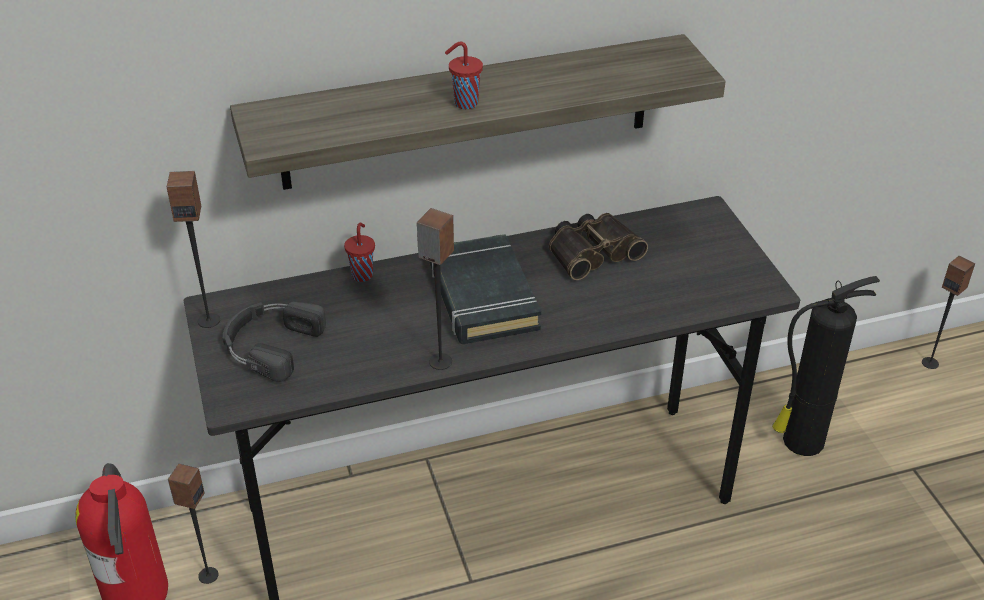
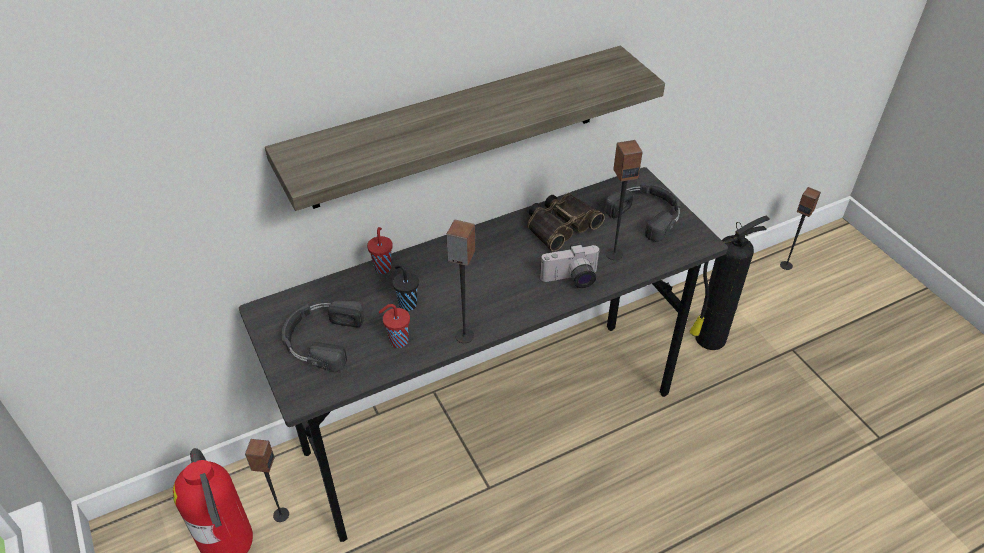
camera: 10 degrees left, 5 degrees up
(209, 320) = (264, 324): speaker -> speaker (614, 254)
(381, 318) = (407, 304): none -> black cup
(464, 103) = (463, 124): red cup -> red cup (397, 341)
(482, 297) = (484, 275): black book -> none
(588, 314) = (571, 280): none -> camera
(706, 250) = (647, 214): none -> black headphones

